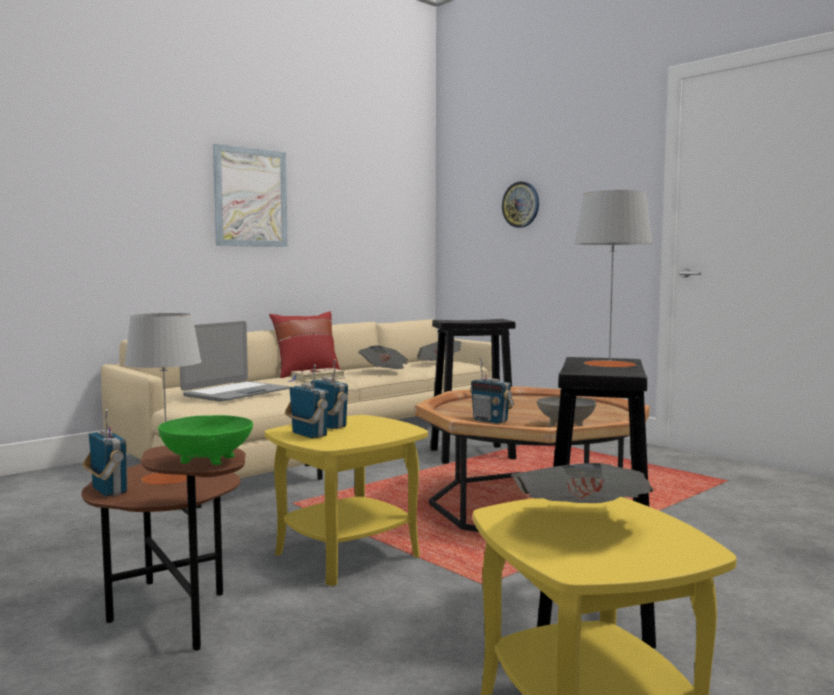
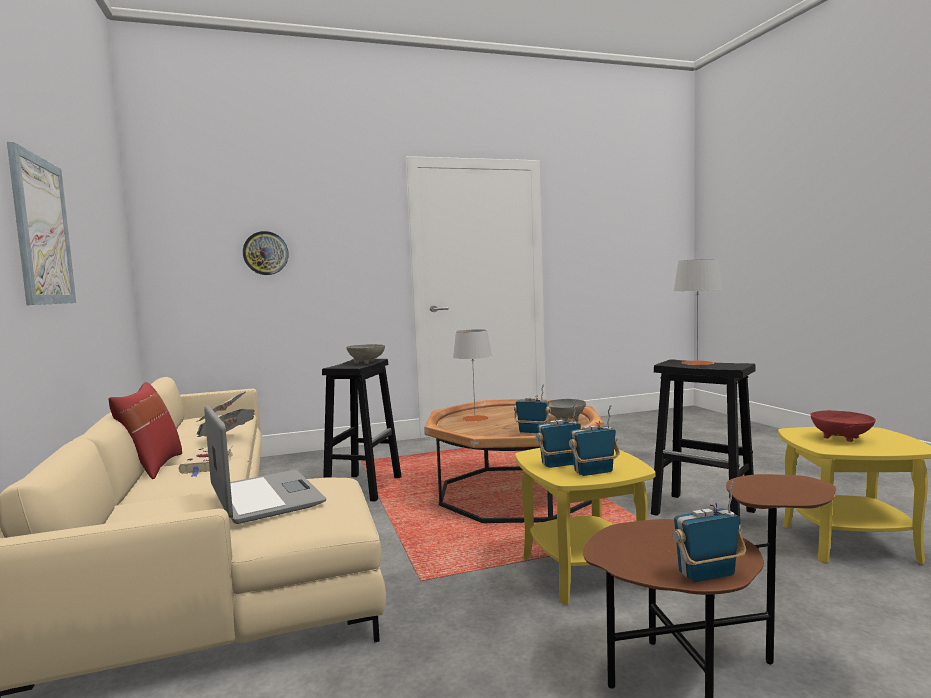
camera: 65 degrees left, 0 degrees up
(167, 478) = (660, 547): grey table lamp -> grey table lamp (475, 418)
(205, 462) = (805, 484): green bowl -> none
(480, 321) = (366, 362): none -> grey bowl
(490, 420) = (532, 432): radio -> radio turned 135 degrees counterclockwise
(580, 523) = (840, 439): newspaper -> red bowl

